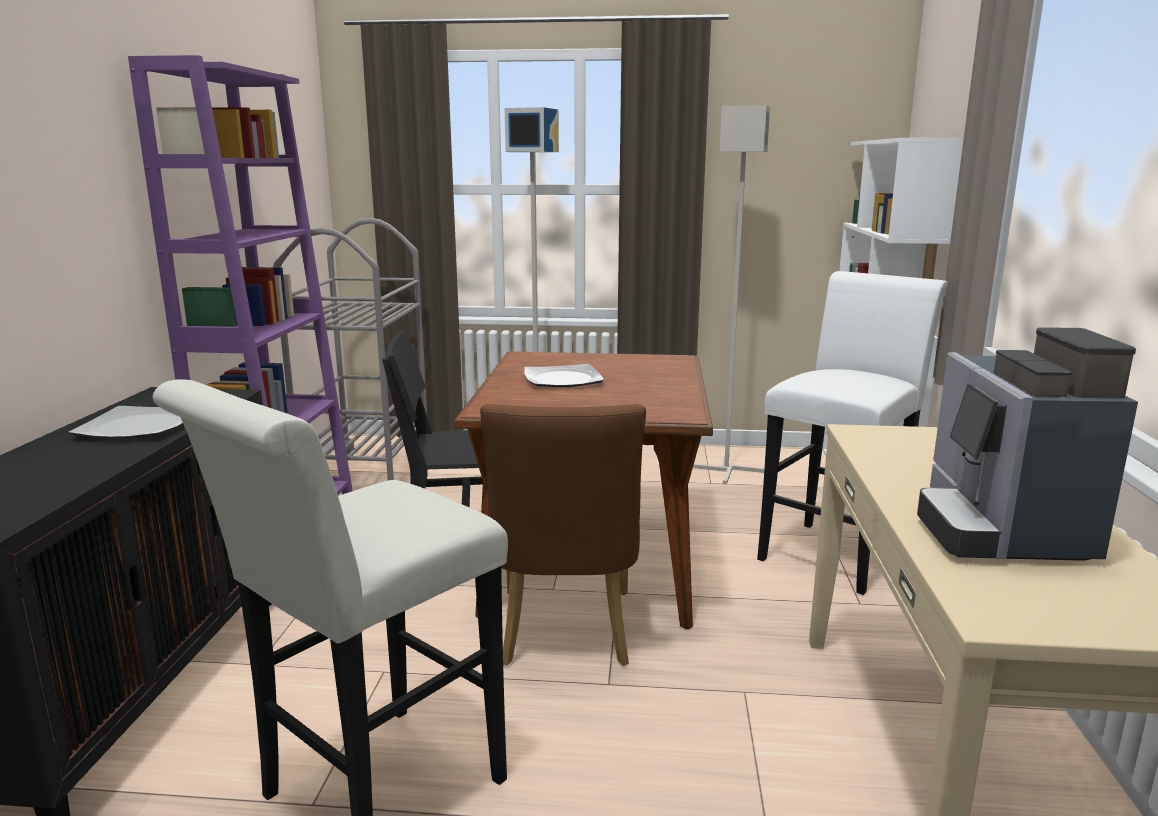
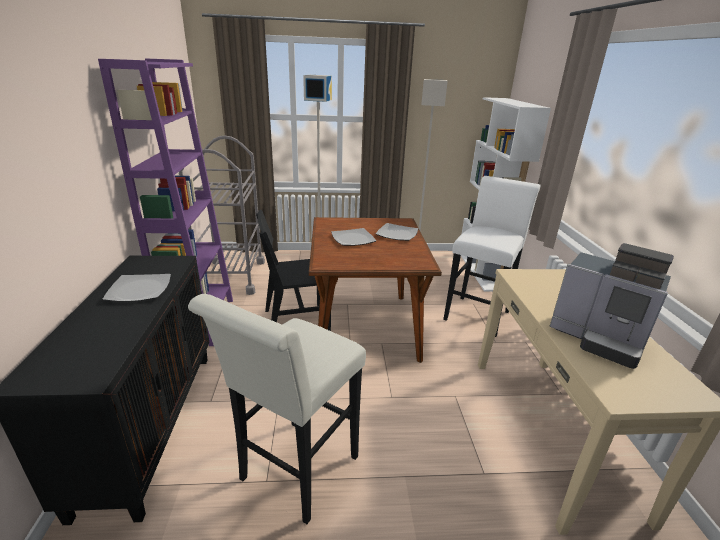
camera: 10 degrees left, 10 degrees up
(565, 634) = (363, 370): brown chair -> none
(653, 375) = (397, 234): none -> plate
(999, 529) = (599, 339): coffee machine -> coffee machine turned 45 degrees counterclockwise

